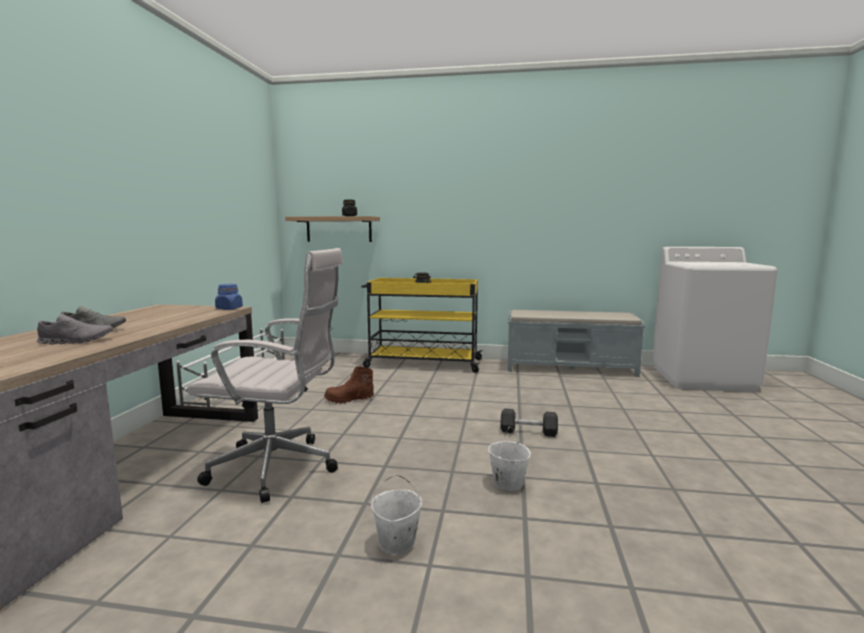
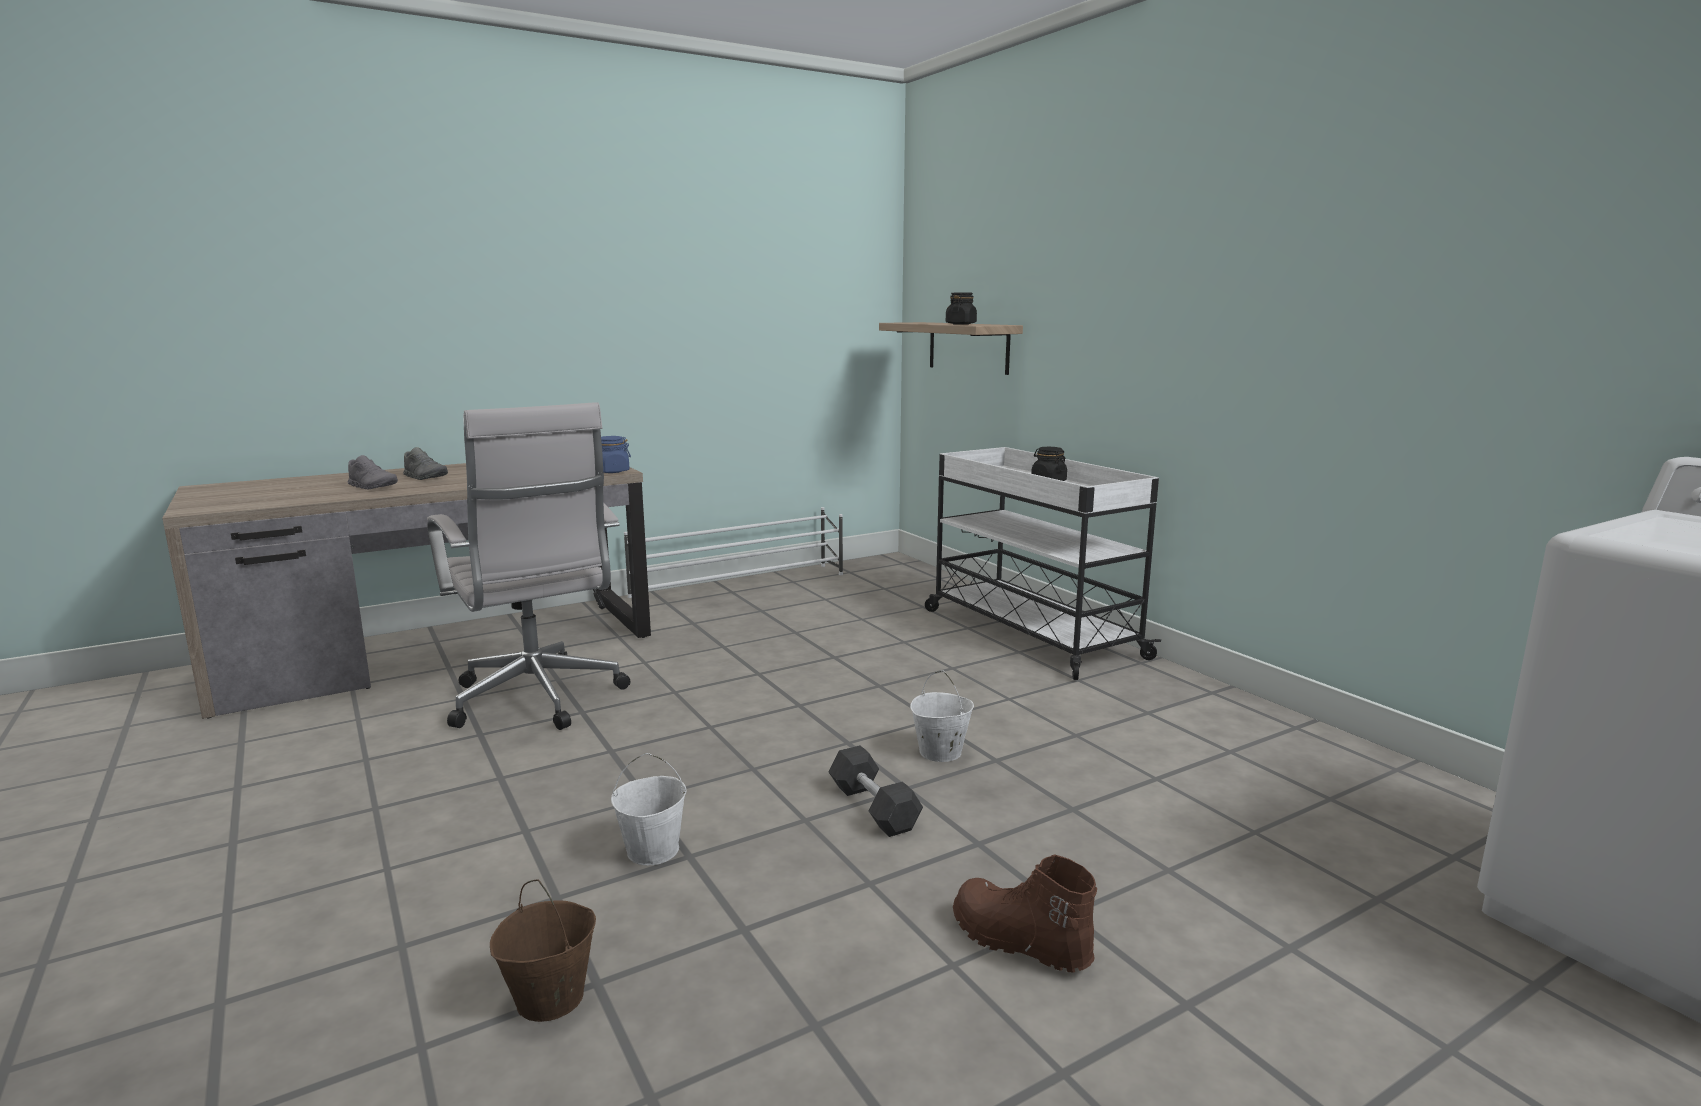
camera: 50 degrees right, 5 degrees up
(349, 400) = (788, 651): brown boot -> brown boot (1018, 942)
(397, 543) = (421, 831): white bucket -> white bucket (940, 752)
(422, 363) = (1029, 632): yellow cart -> white cart
(570, 368) = (1311, 746): grey bench -> none
(615, 541) = (549, 999): none -> brown bucket

